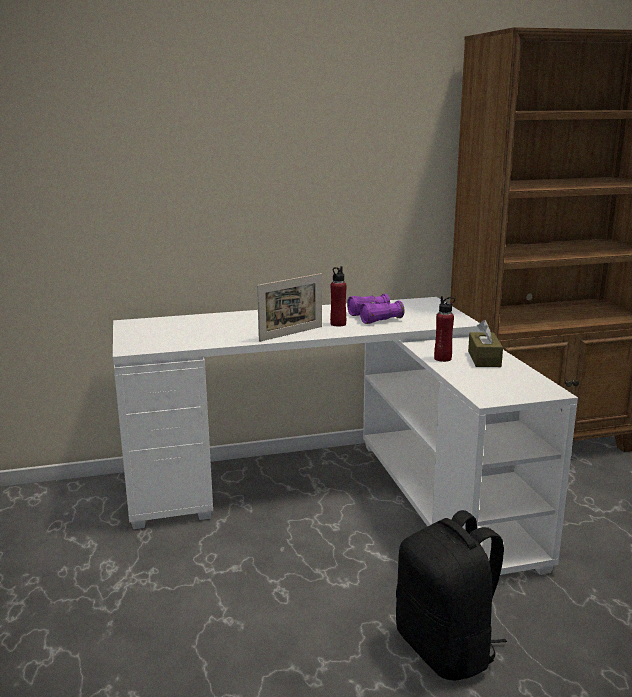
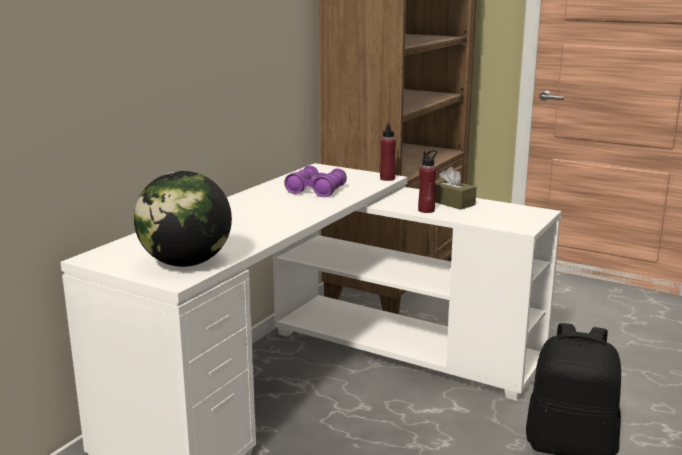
camera: 45 degrees left, 0 degrees up
(162, 341) = (186, 263): none -> globe
(291, 334) = (288, 221): picture frame -> none
(338, 324) = (303, 203): red bottle -> red bottle (387, 178)

